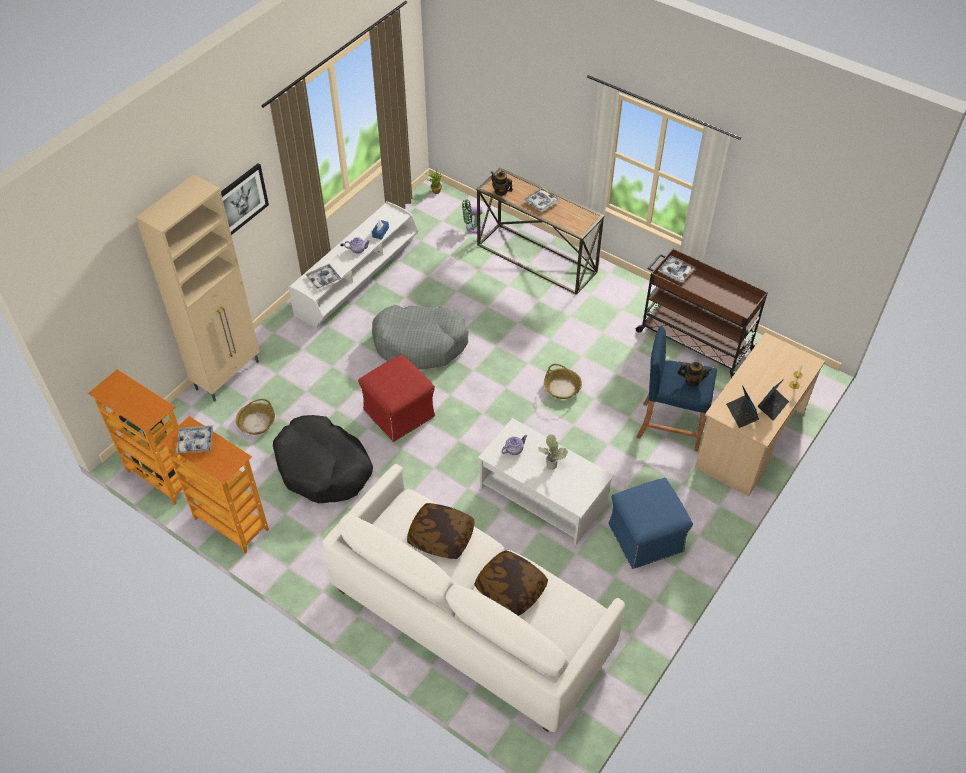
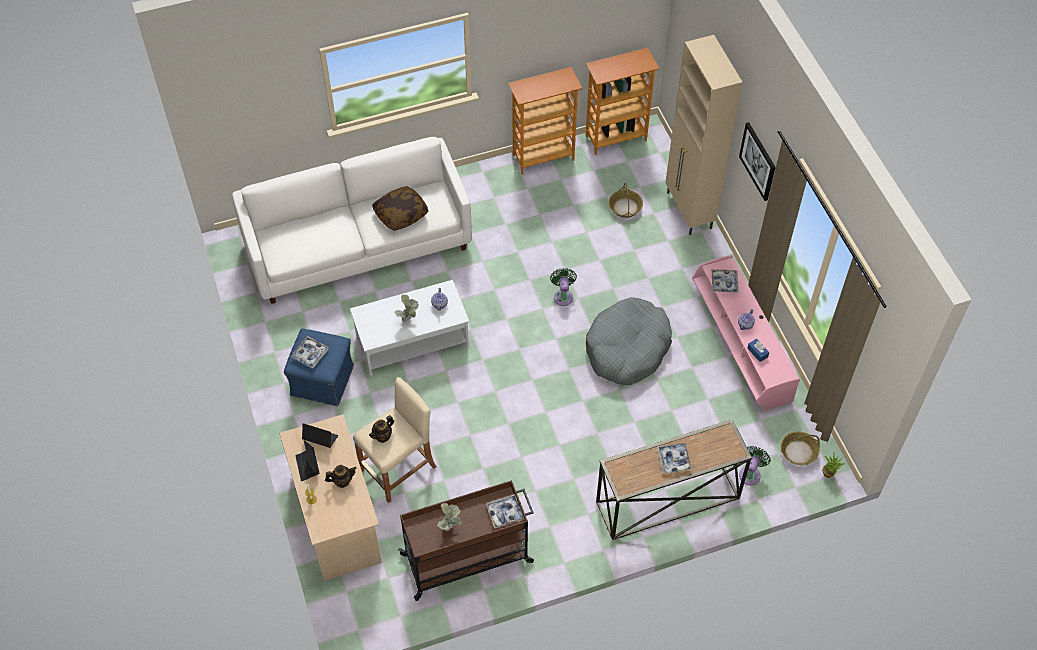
camera: 125 degrees right, 5 degrees up
(195, 442) = (555, 82): tray -> tray (310, 354)
(323, 467) = (549, 226): black dog bed -> none
(358, 279) = (740, 345): white tv stand -> pink tv stand
(399, 413) = (563, 295): red ottoman -> green fan
(501, 191) = (713, 436): teapot -> teapot (342, 481)
(510, 588) = (330, 228): pillow -> none
(562, 388) = (499, 419): basket -> basket (798, 452)
(670, 426) = (398, 469): blue stool -> beige stool
(718, 294) = (450, 527): none -> potted plant

